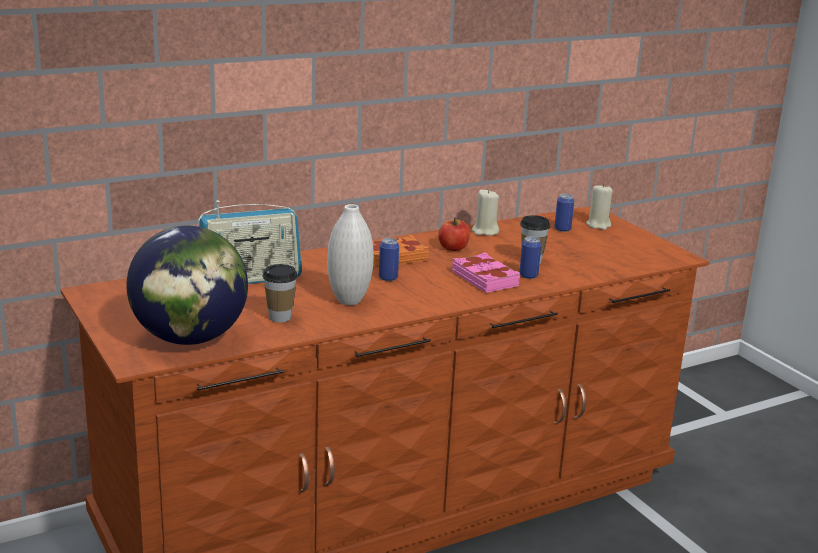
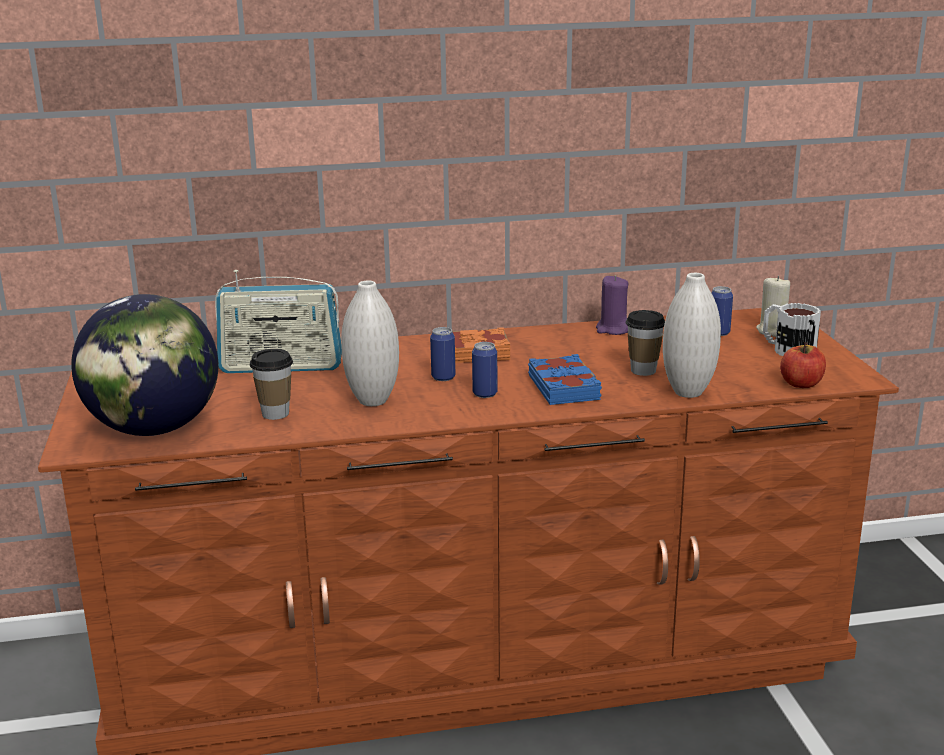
camera: 20 degrees right, 0 degrees up
(453, 248) = (555, 347): apple -> apple (801, 384)
(485, 231) = (612, 329): beige candle -> purple candle
(485, 279) = (565, 387): pink book -> blue book
(528, 276) = (624, 388): can -> can (485, 394)
(575, 275) = (688, 392): none -> white vase
(618, 238) = (787, 349): none -> mug

